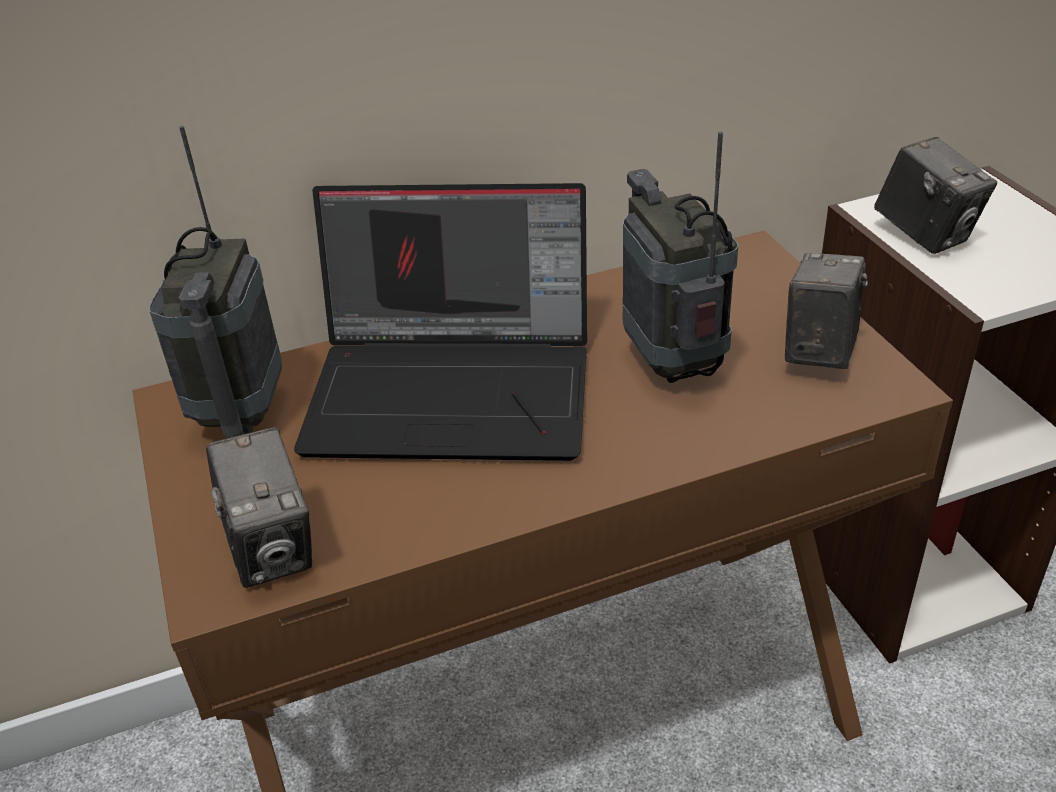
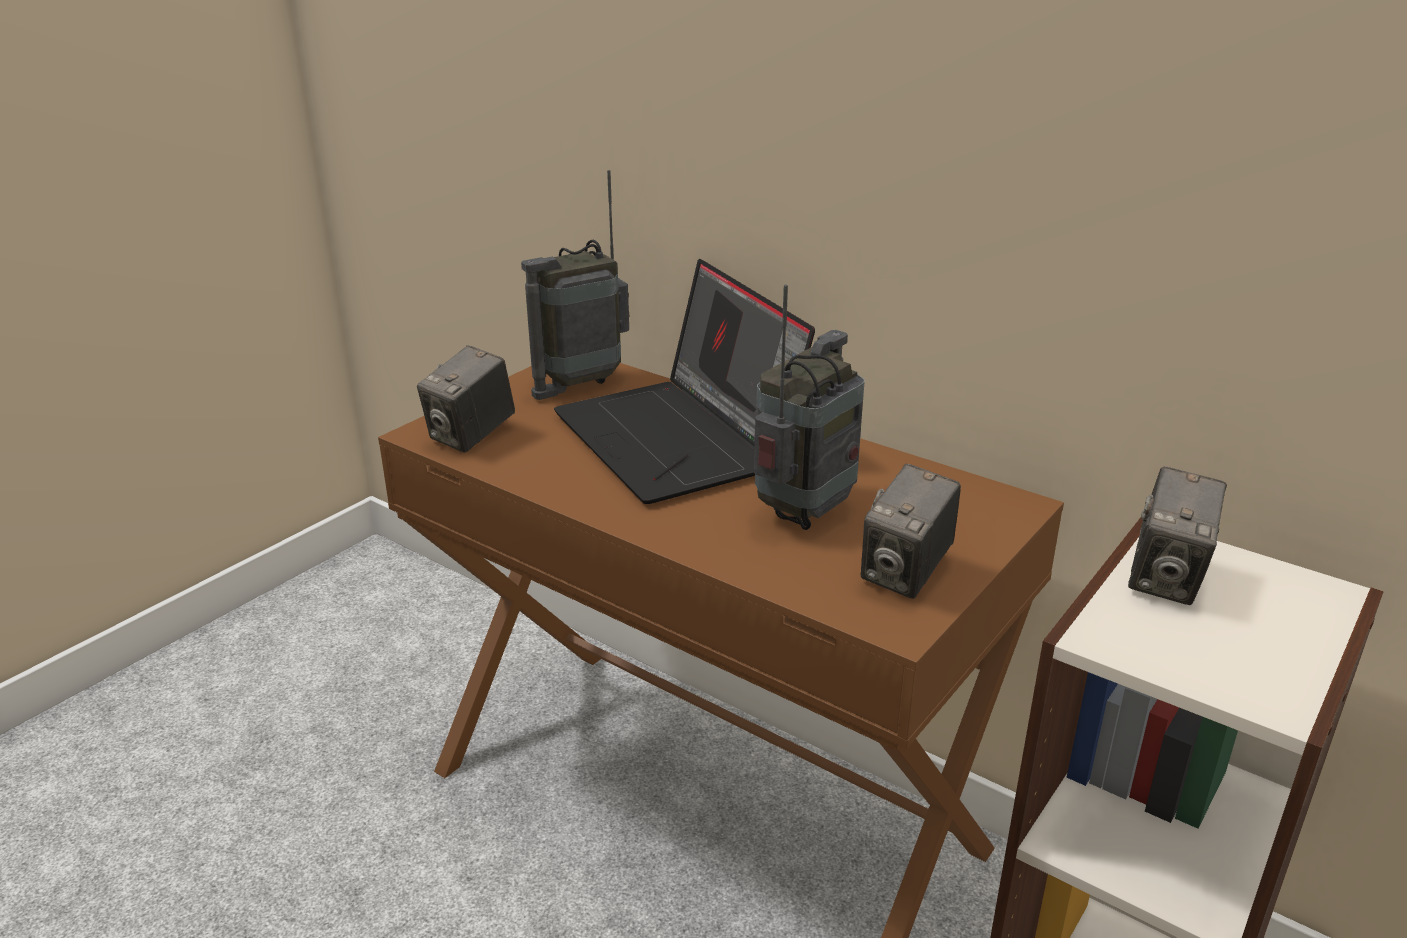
camera: 55 degrees right, 10 degrees down
(819, 350) = (906, 574): camera -> camera turned 135 degrees clockwise

